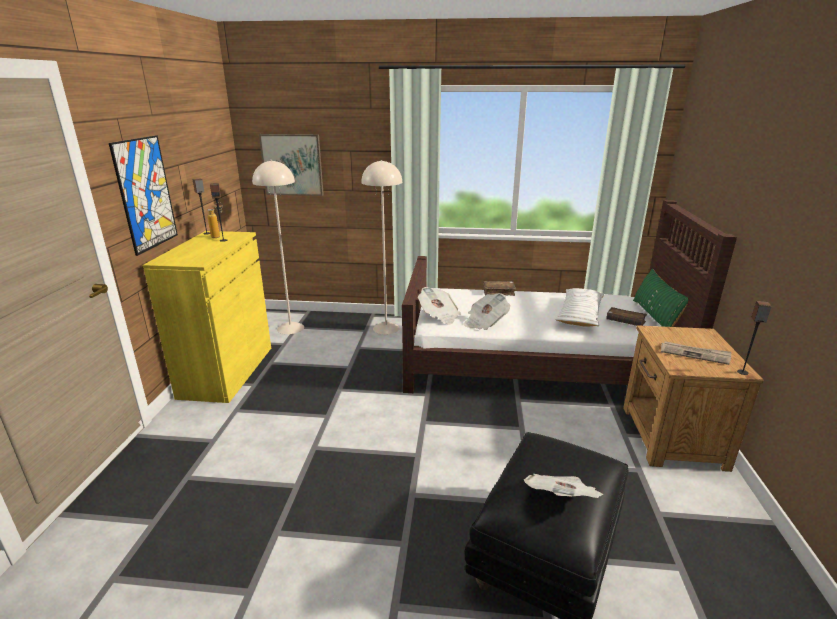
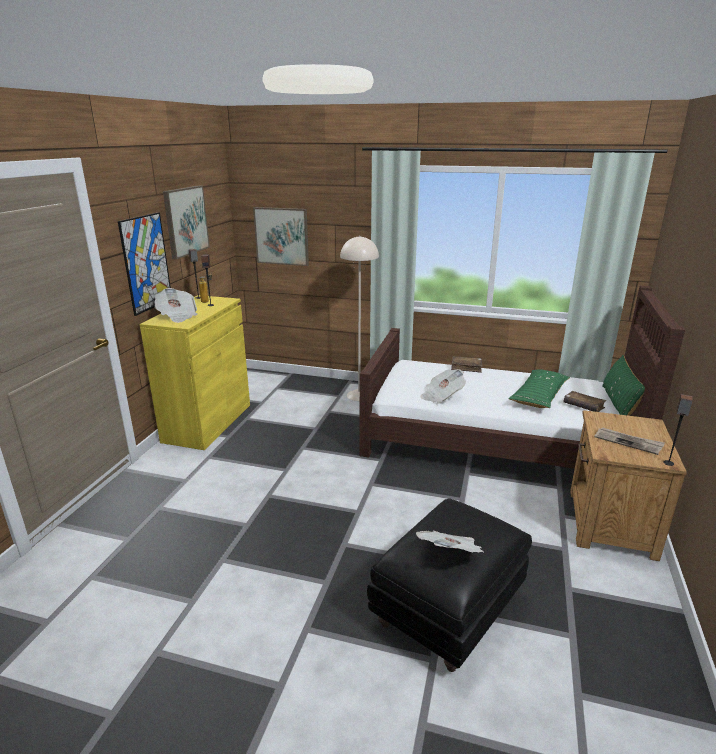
camera: 10 degrees right, 0 degrees up
(186, 147) = (185, 221): none -> picture
(291, 328) = (271, 388): beige floor lamp -> none
(439, 316) = (400, 387): newspaper -> newspaper (177, 316)
(579, 315) = (539, 396): white pillow -> green pillow

